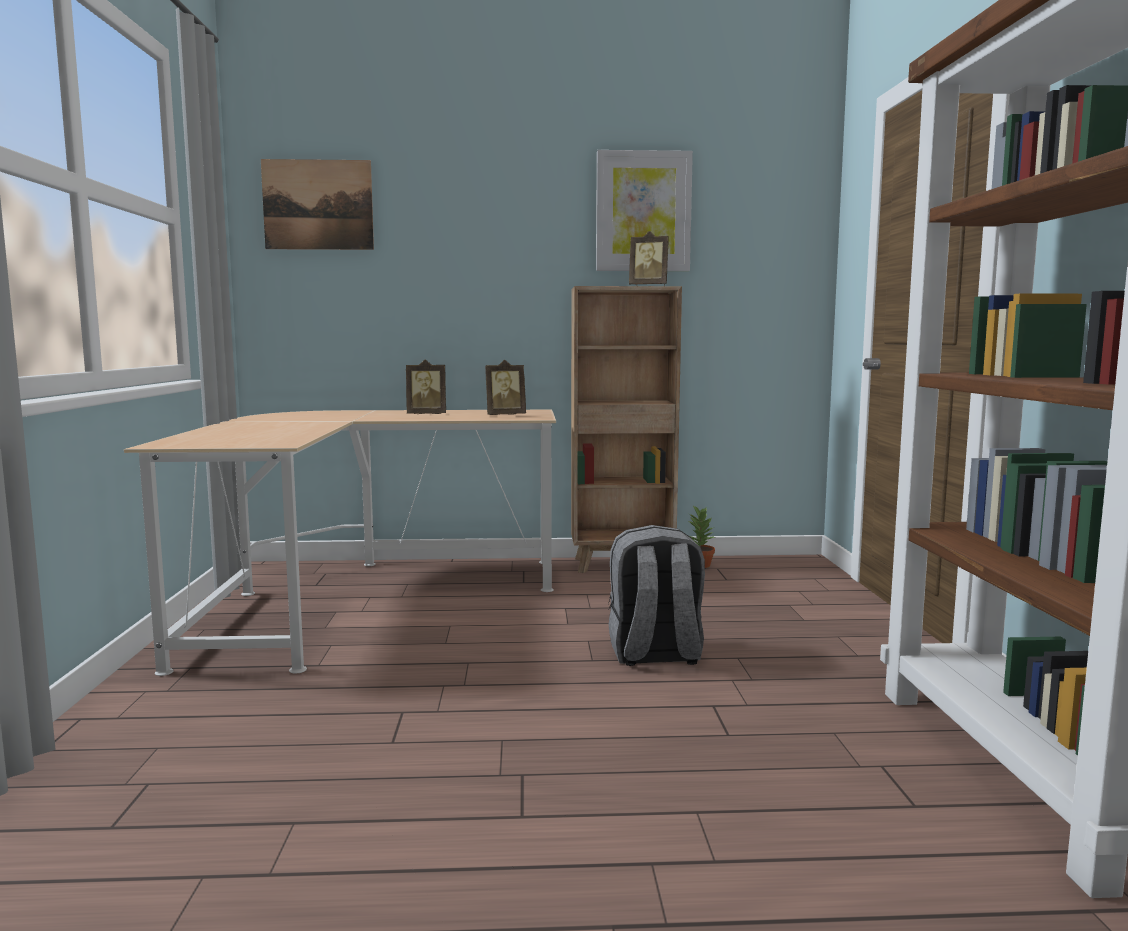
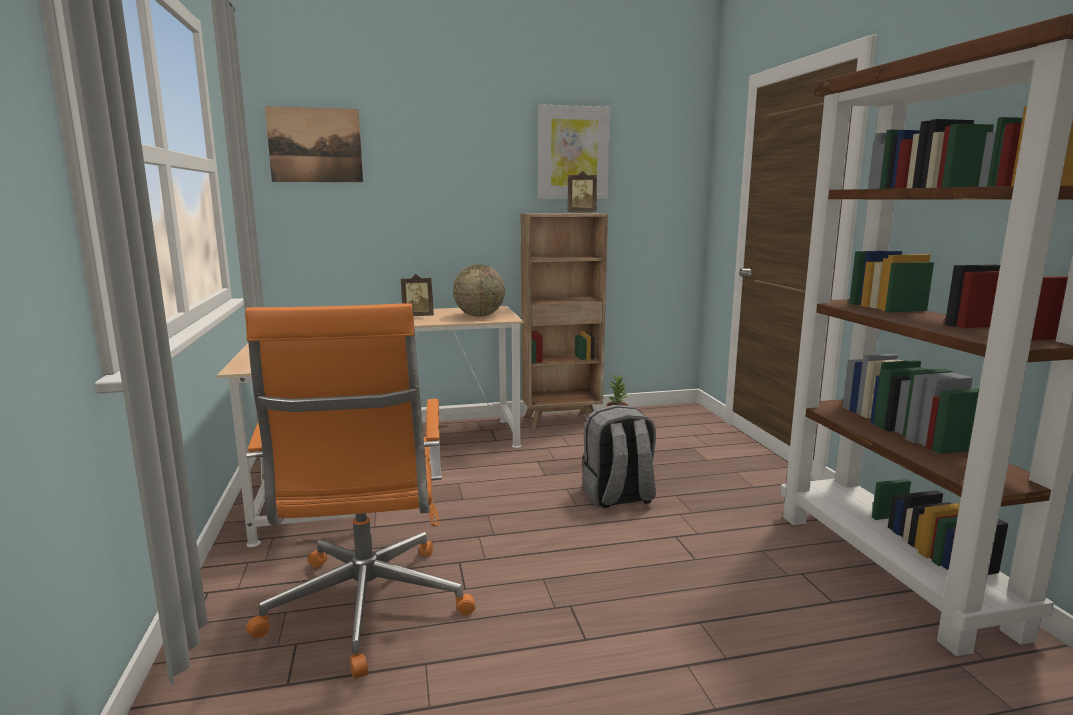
camera: 10 degrees left, 5 degrees up
(254, 754) = (365, 609): none -> orange office chair
(505, 415) = (479, 316): picture frame -> globe

